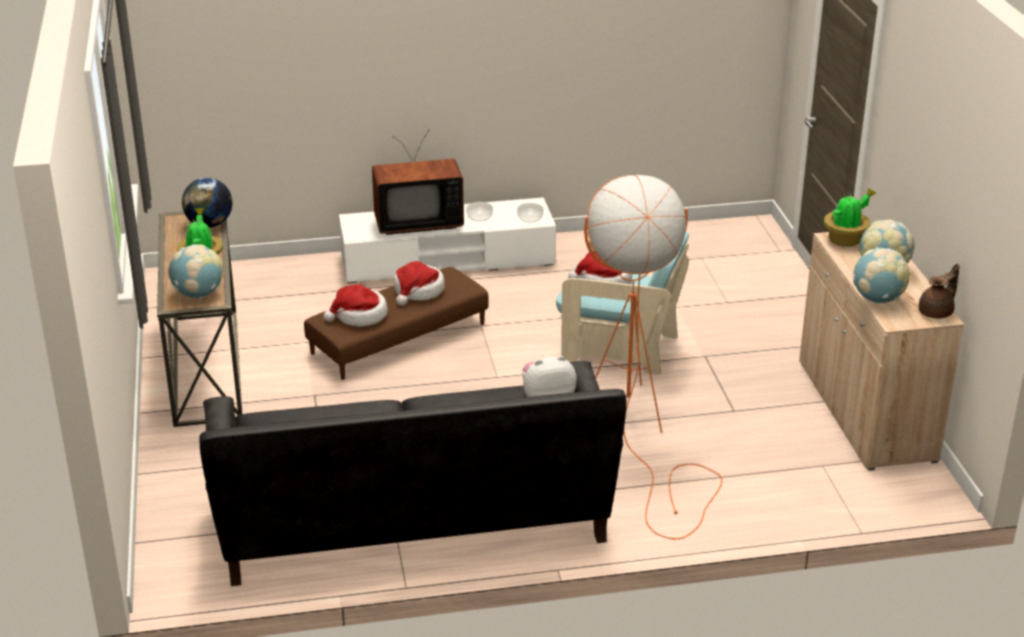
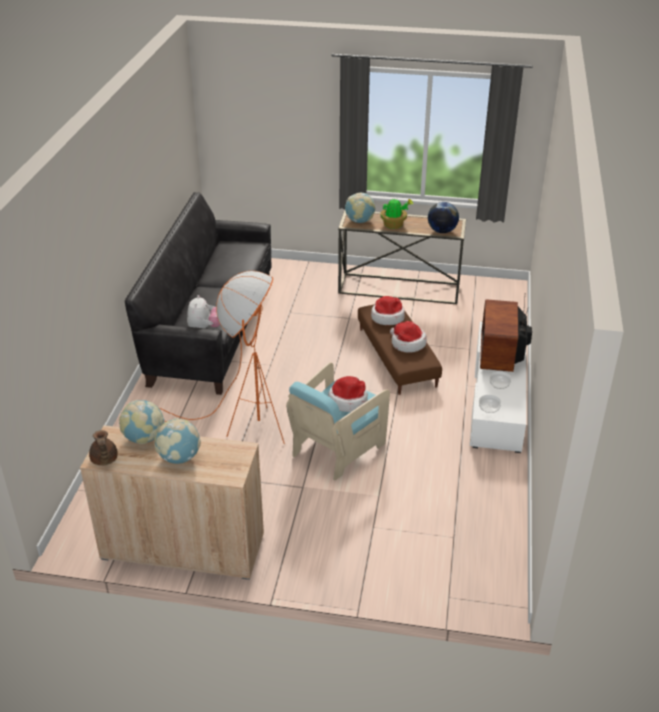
camera: 110 degrees right, 5 degrees up
(846, 239) = (236, 456): potted plant -> none

